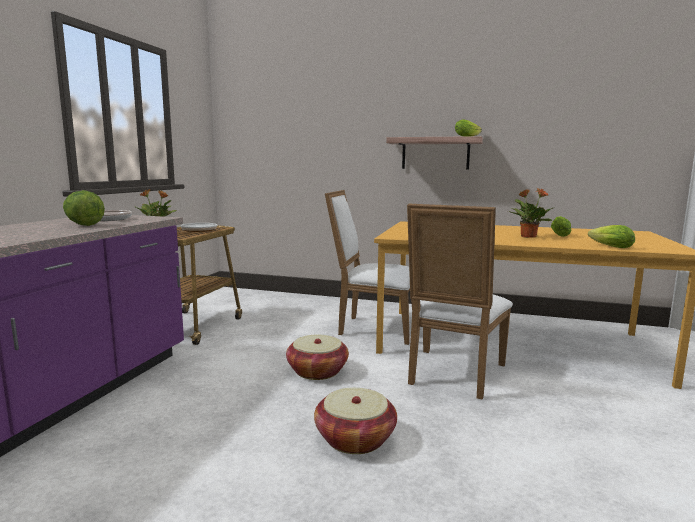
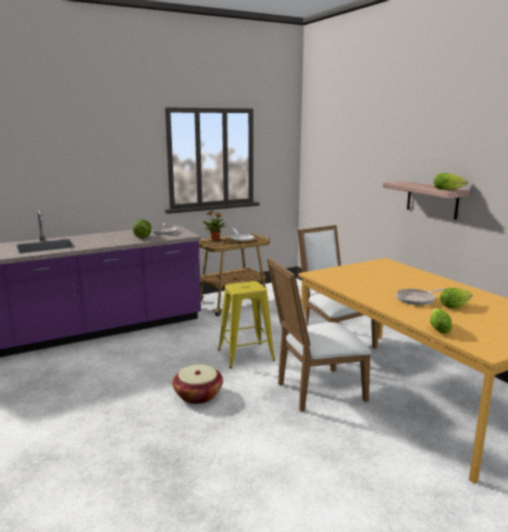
camera: 45 degrees right, 5 degrees up
(317, 371) = (246, 355): basket -> yellow stool
(528, 236) = (417, 300): potted plant -> frying pan

